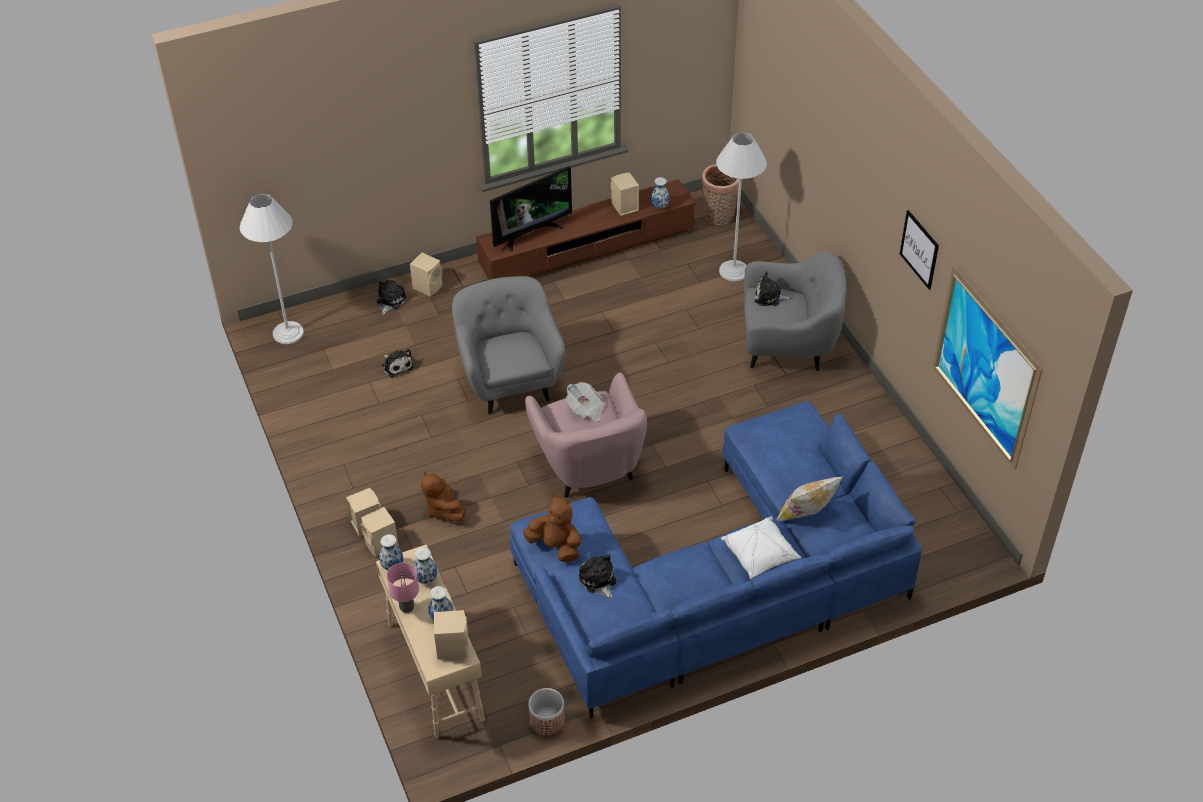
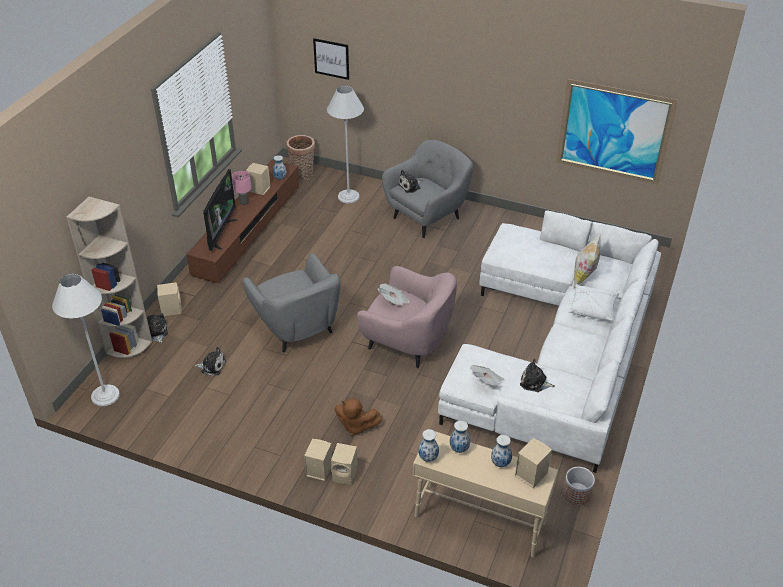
camera: 45 degrees left, 5 degrees down
(351, 303) = (129, 350): none -> beige bookcase
(407, 608) = (472, 474): pink table lamp -> pink table lamp (244, 202)
(509, 380) = (297, 328): grey armchair -> grey armchair turned 150 degrees counterclockwise
(555, 546) = (487, 381): brown plush toy -> newspaper
(719, 584) = (559, 353): blue sofa -> white sofa
(919, 249) = (526, 87): picture -> picture (331, 58)

